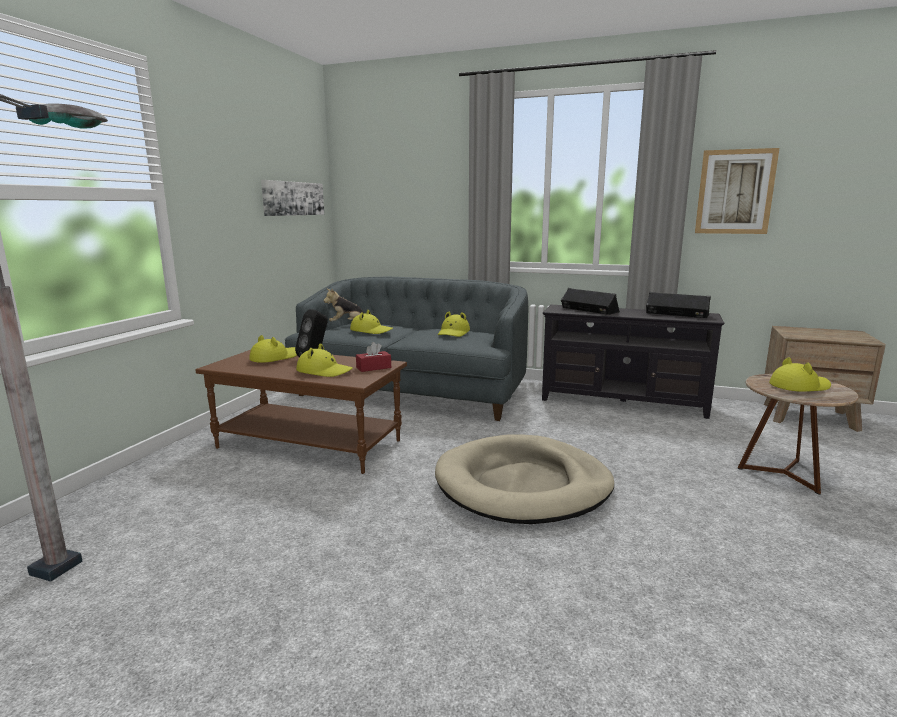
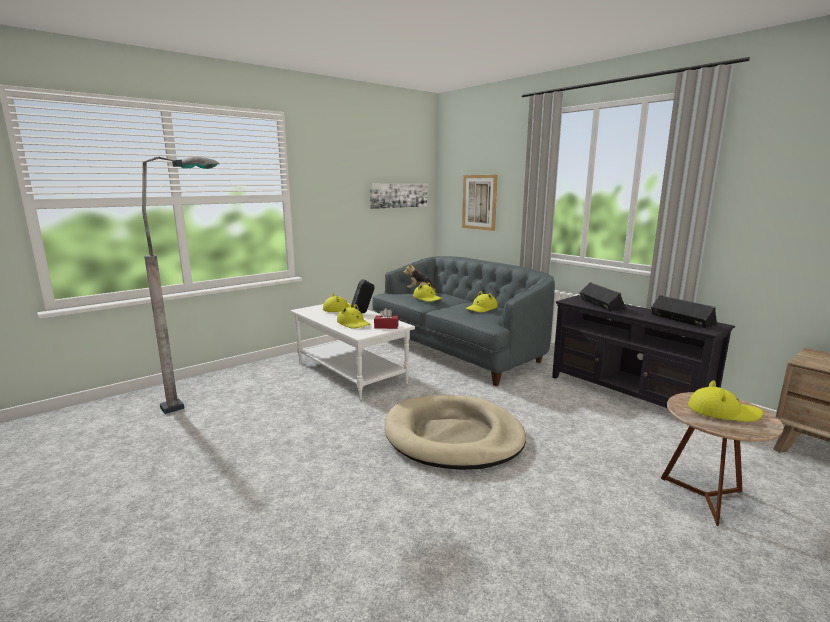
camera: 30 degrees right, 0 degrees up
(310, 444) = (352, 372): brown coffee table -> white coffee table
(735, 192) = (770, 201): picture -> picture (479, 202)

